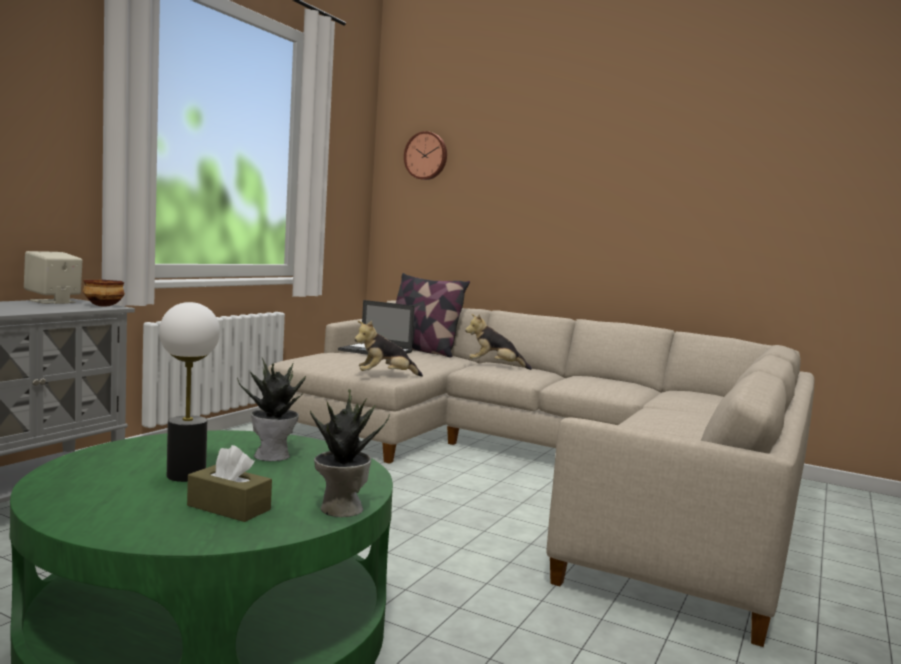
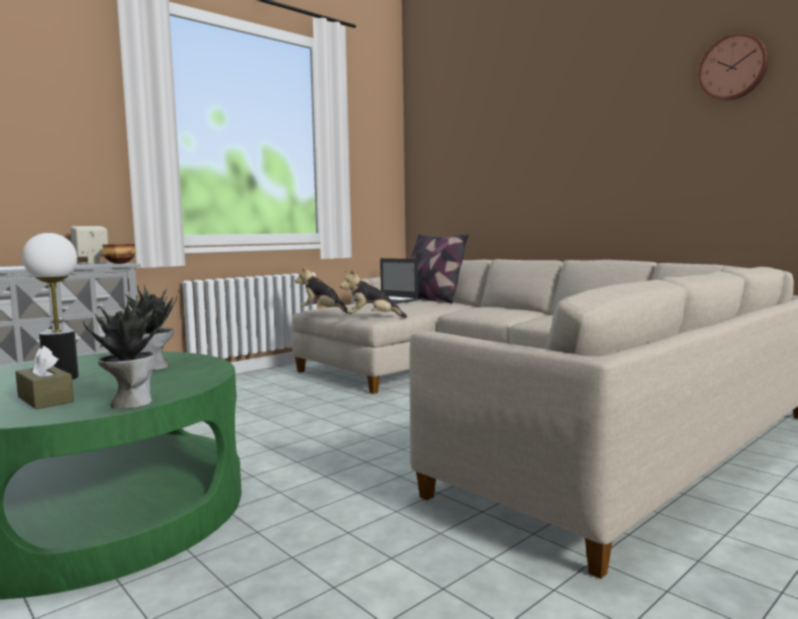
camera: 20 degrees right, 0 degrees up
(426, 156) = (441, 130): wall clock -> wall clock (733, 68)
(495, 366) = (483, 308): plush toy -> plush toy (323, 312)

